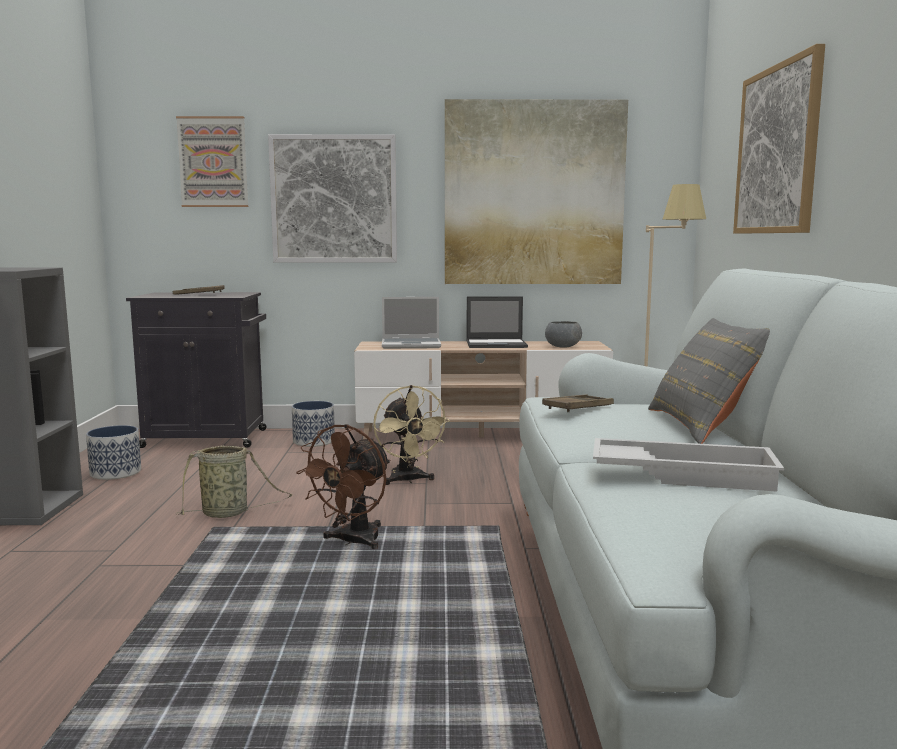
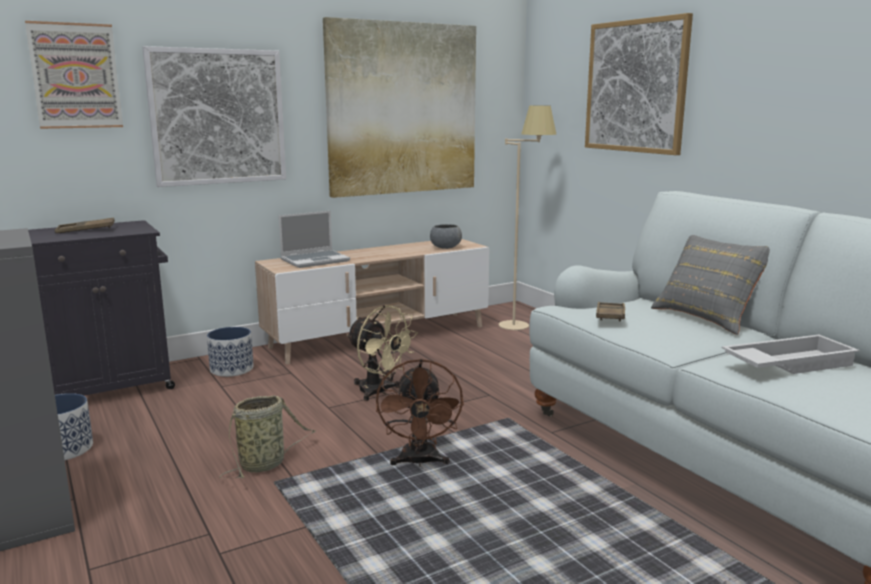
camera: 30 degrees left, 5 degrees up
(497, 344) = (387, 251): laptop -> none

